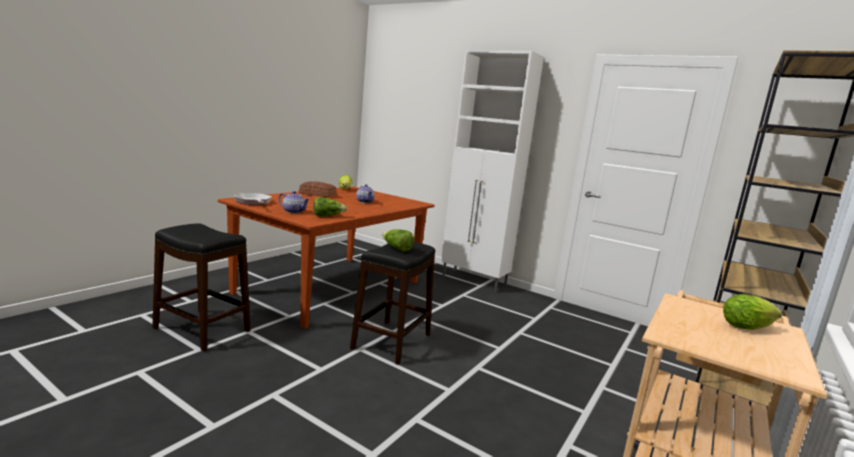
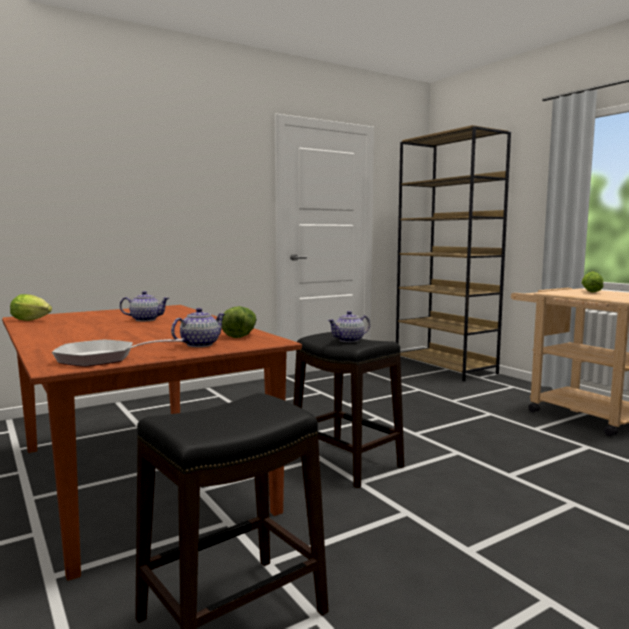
camera: 65 degrees left, 5 degrees down
(317, 195) = (65, 331): bread -> none
(396, 248) = (349, 340): lettuce -> teapot
(474, 280) = (202, 395): white cabinet -> none

